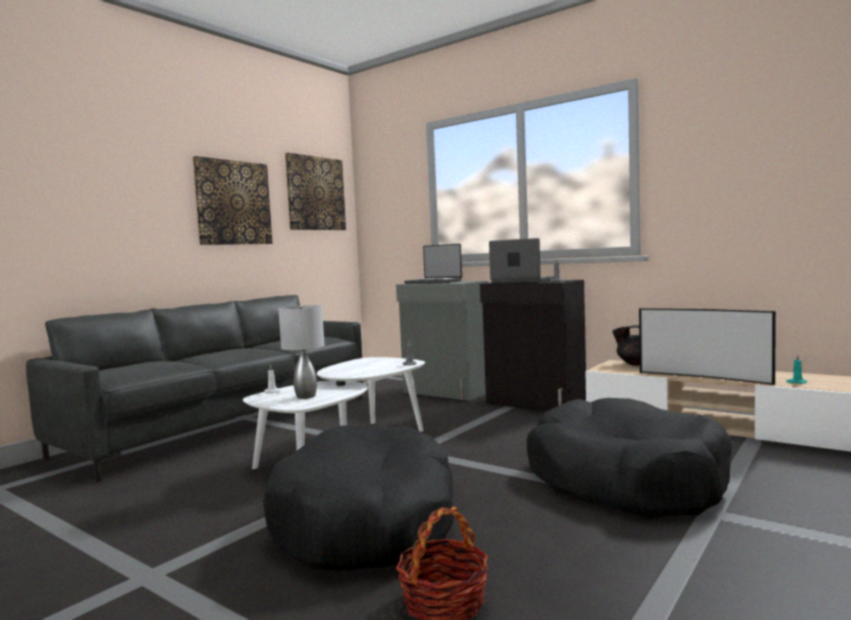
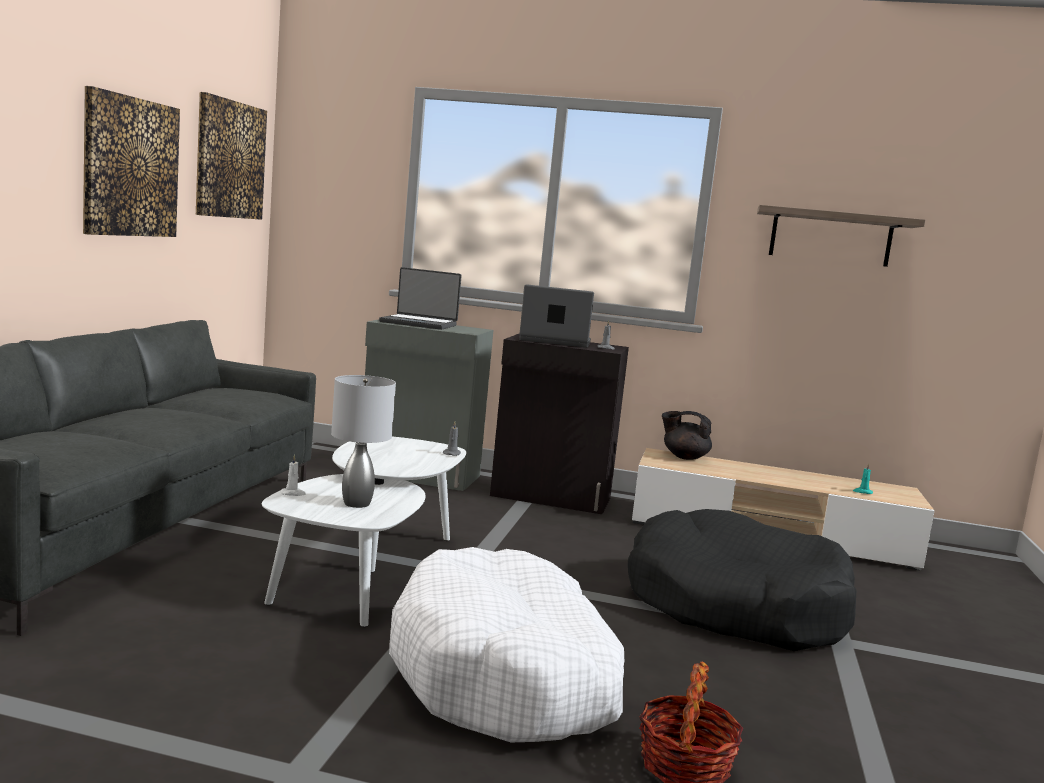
camera: 25 degrees left, 5 degrees up
(367, 521) = (506, 675): black dog bed -> white dog bed
(704, 377) = (772, 481): television -> none
(748, 160) = (830, 237): none -> shelf

